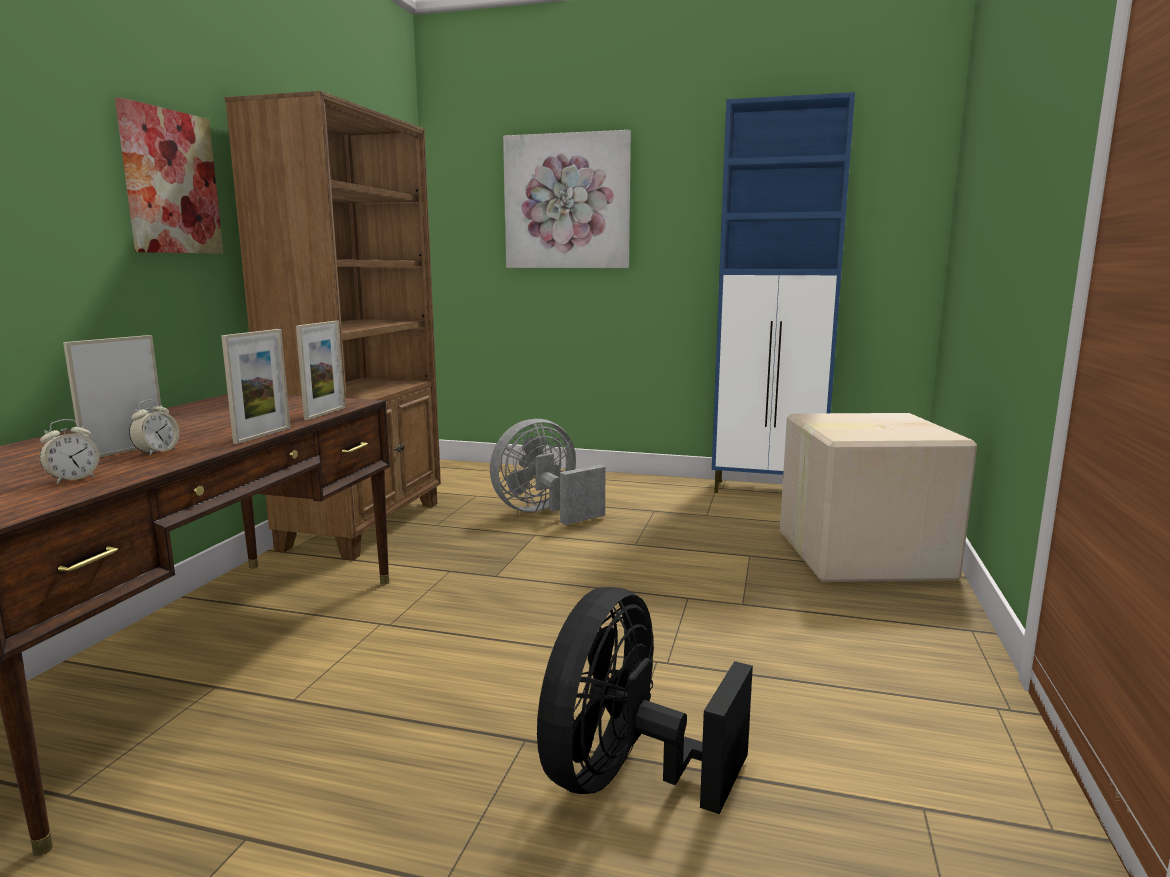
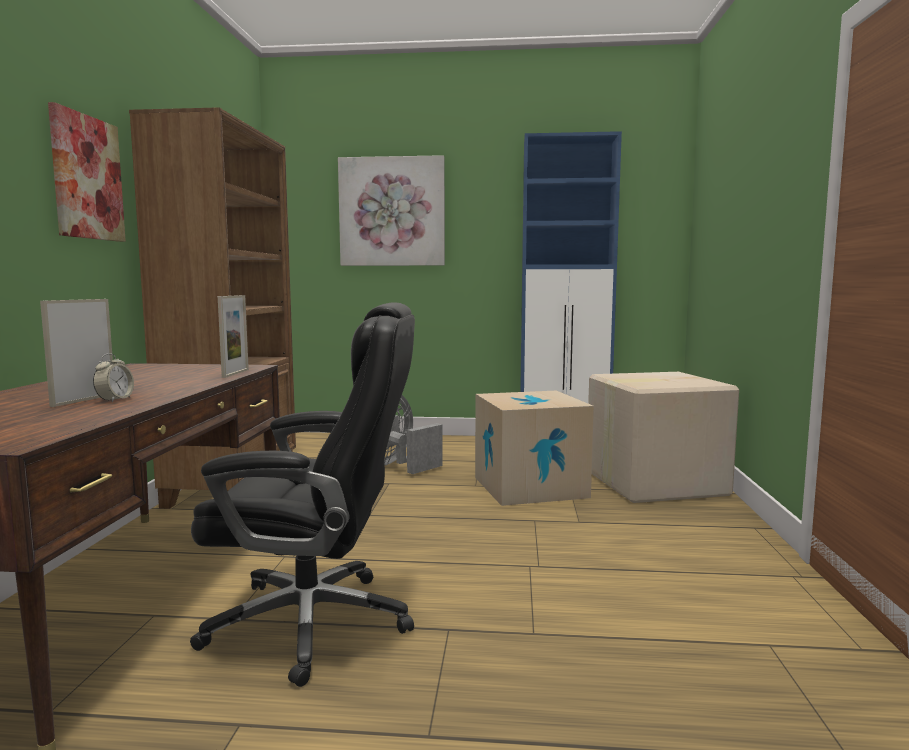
camera: 10 degrees left, 5 degrees down
(73, 479) = (60, 418): alarm clock -> none
(263, 435) = (198, 387): picture frame -> none
(378, 714) = (315, 623): none -> black office chair
(626, 777) = (542, 647): black fan -> none
(700, 551) = (530, 487): none -> cardboard box

